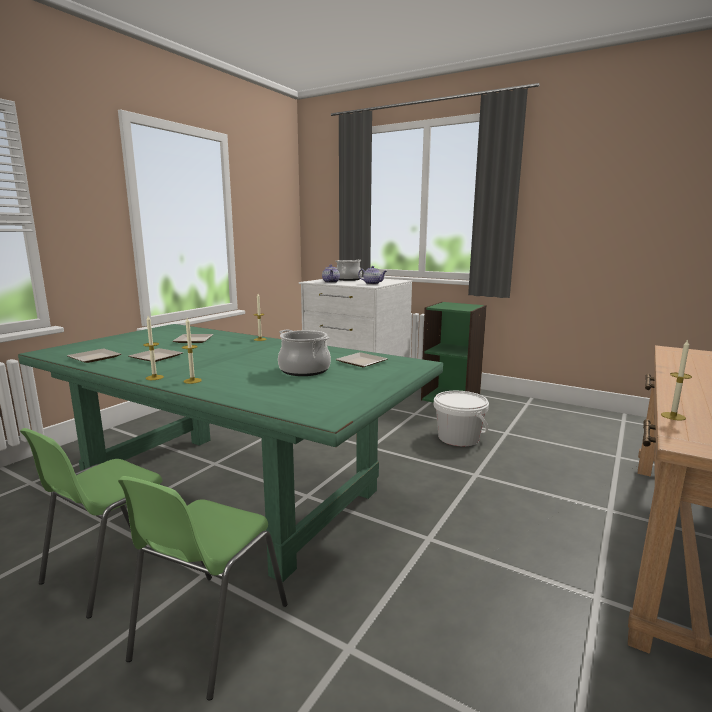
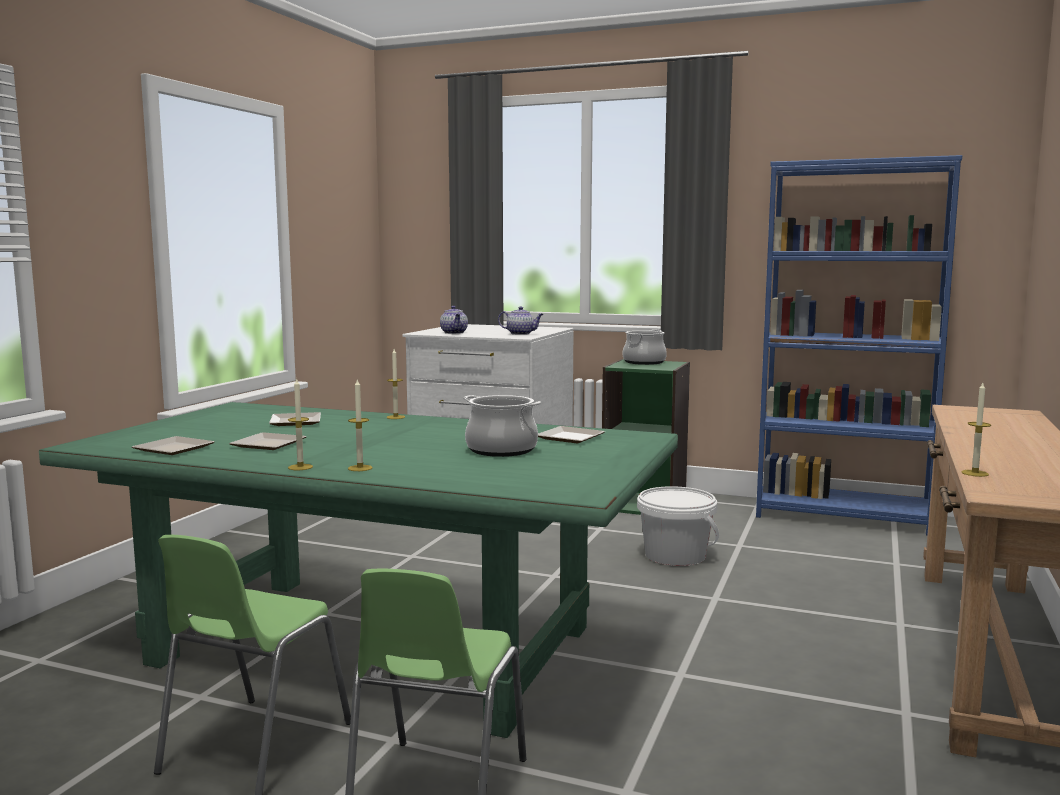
camera: 10 degrees left, 5 degrees down
(348, 279) = (475, 328): cooking pot -> cooking pot (644, 362)
(586, 415) = (842, 516): none -> blue bookcase

